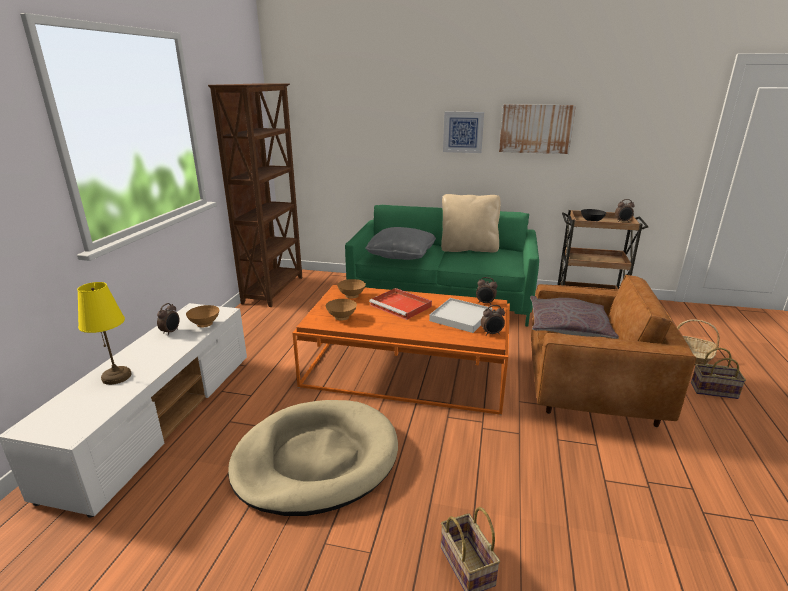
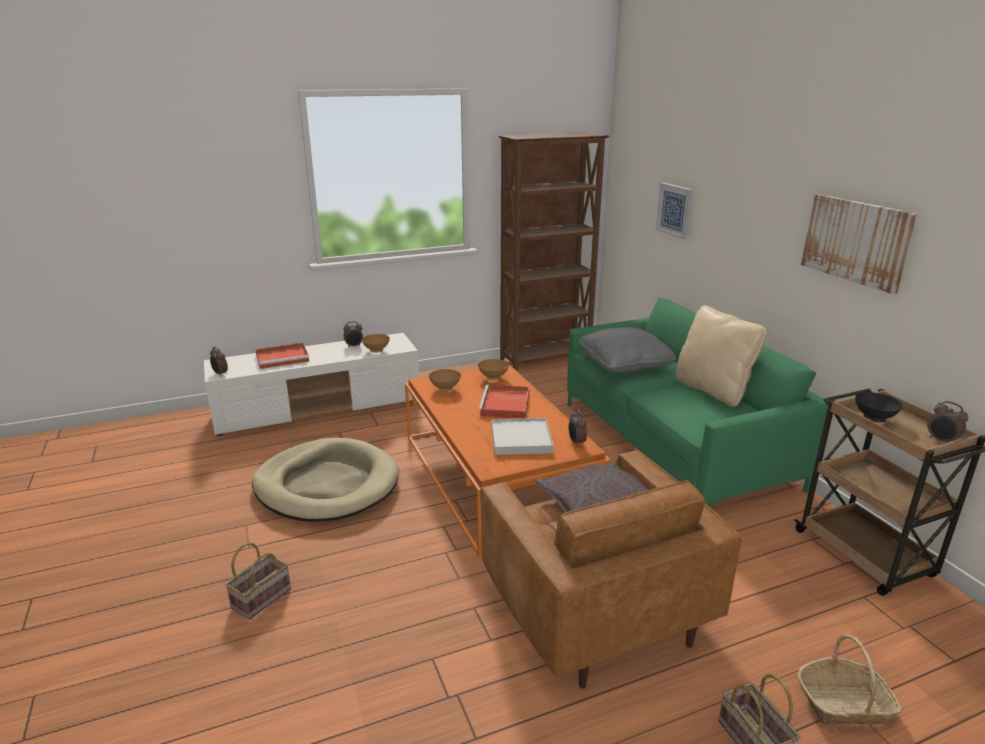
camera: 55 degrees right, 0 degrees up
(116, 376) = (283, 358): yellow table lamp -> red tray
(463, 132) = (768, 225): picture -> picture (675, 210)
(492, 333) = (506, 465): alarm clock -> alarm clock (220, 374)

